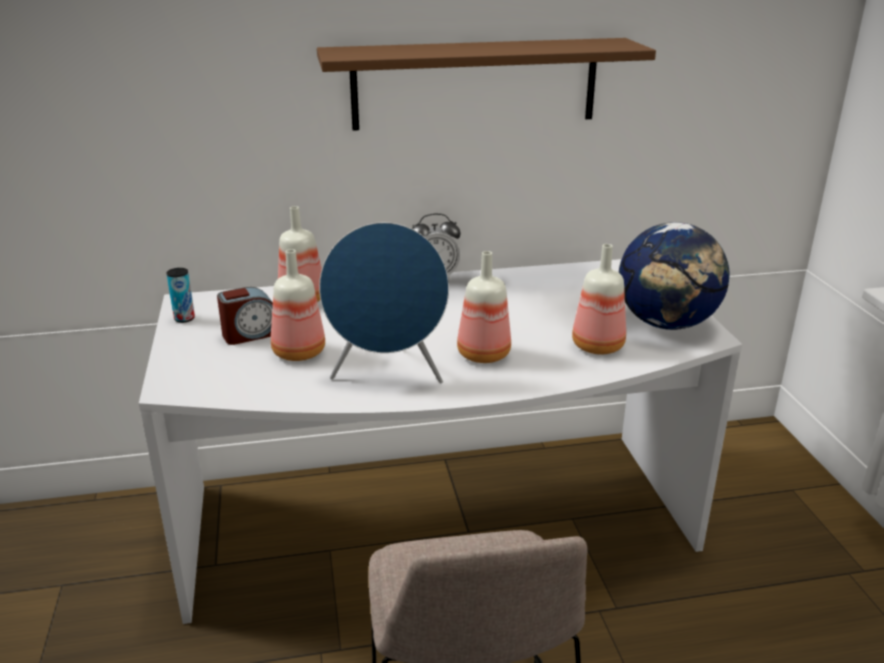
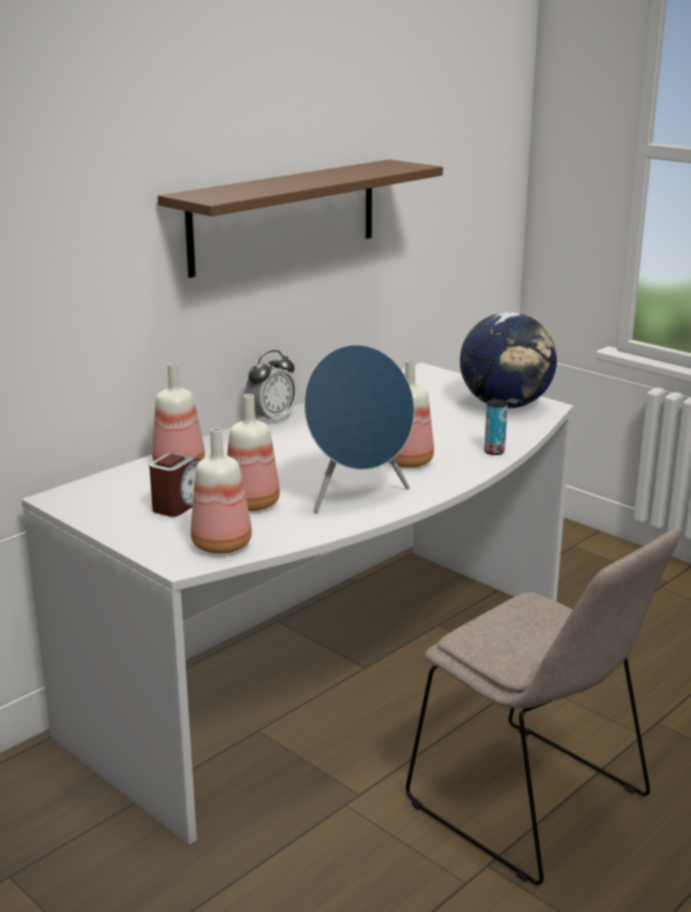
camera: 35 degrees left, 5 degrees down
(184, 318) = (87, 511): can -> can (494, 451)
(599, 347) = (483, 433): bottle -> bottle (223, 545)

